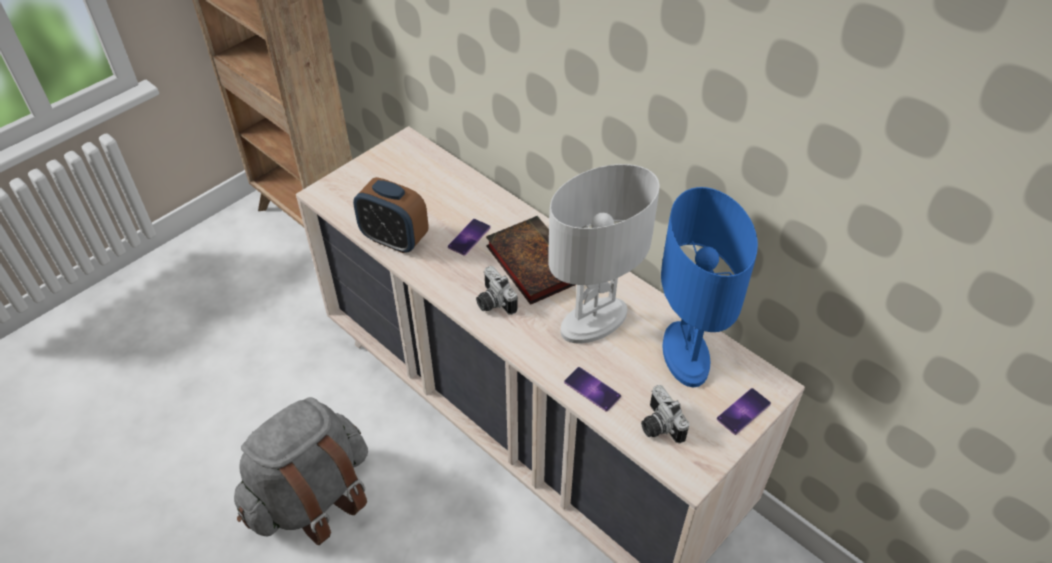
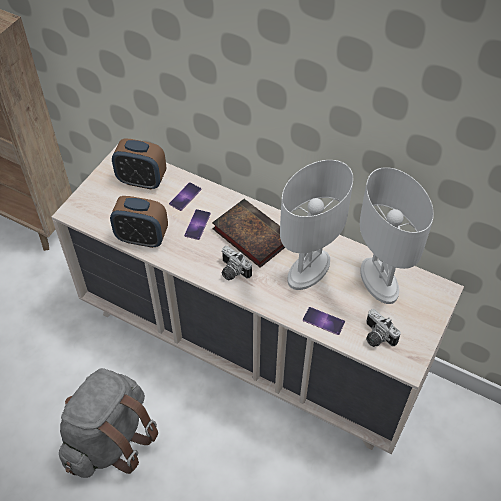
camera: 15 degrees left, 5 degrees up
(419, 173) = (142, 181): none -> alarm clock
(684, 355) = (378, 281): blue table lamp -> white table lamp
(743, 411) = (429, 313): phone -> phone (185, 196)

